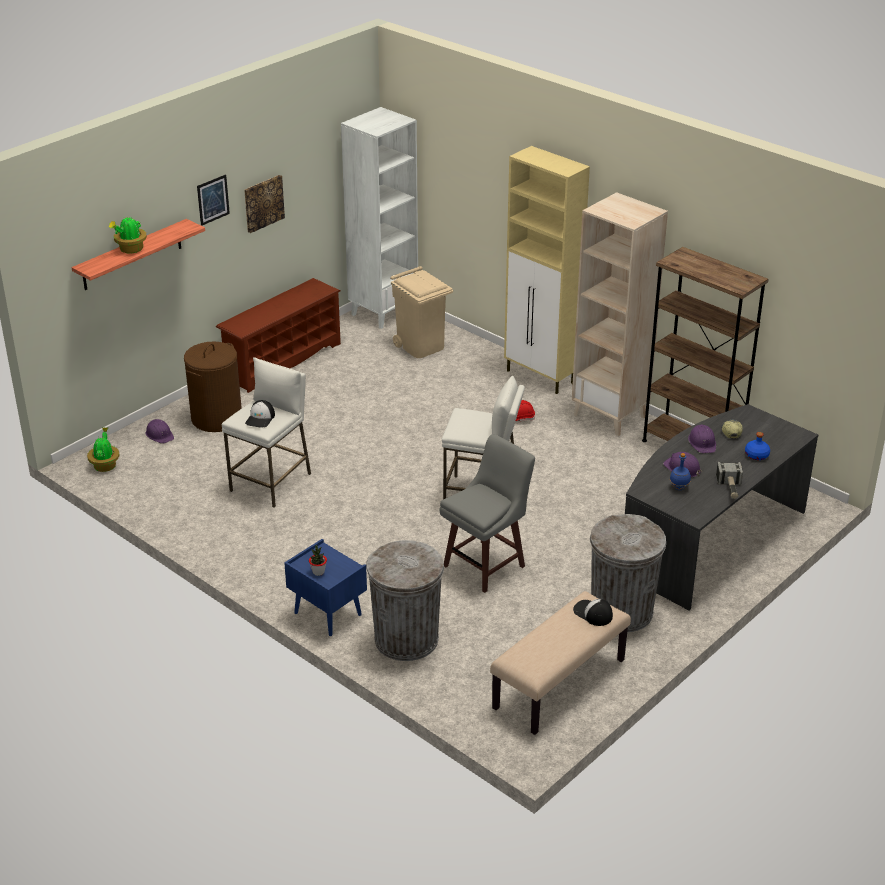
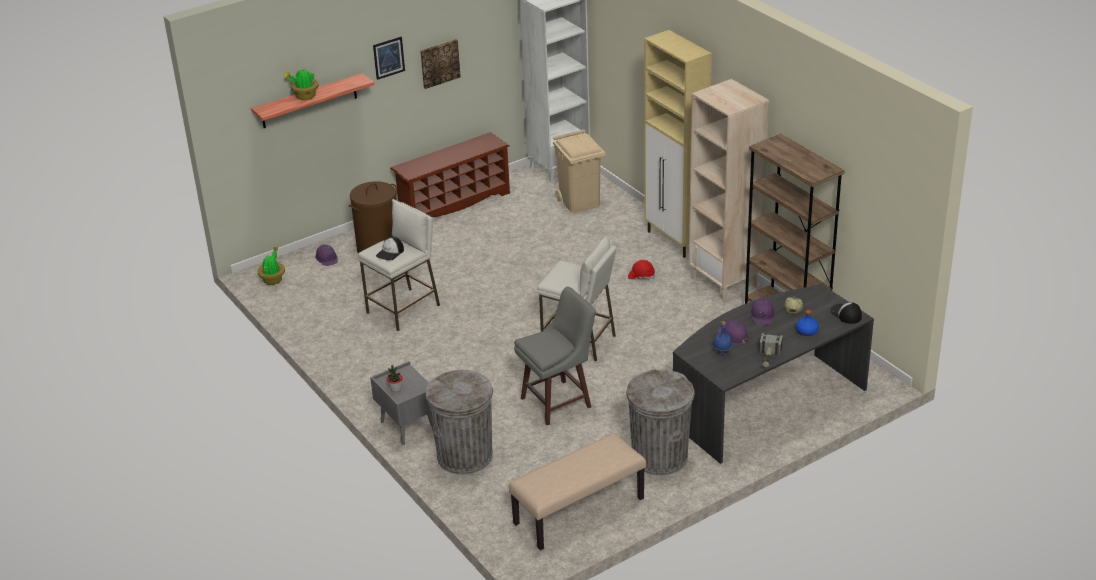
camera: 15 degrees right, 0 degrees up
(327, 614) = (407, 426): blue nightstand -> grey nightstand
(592, 613) = (611, 452): cap -> cap (845, 314)

